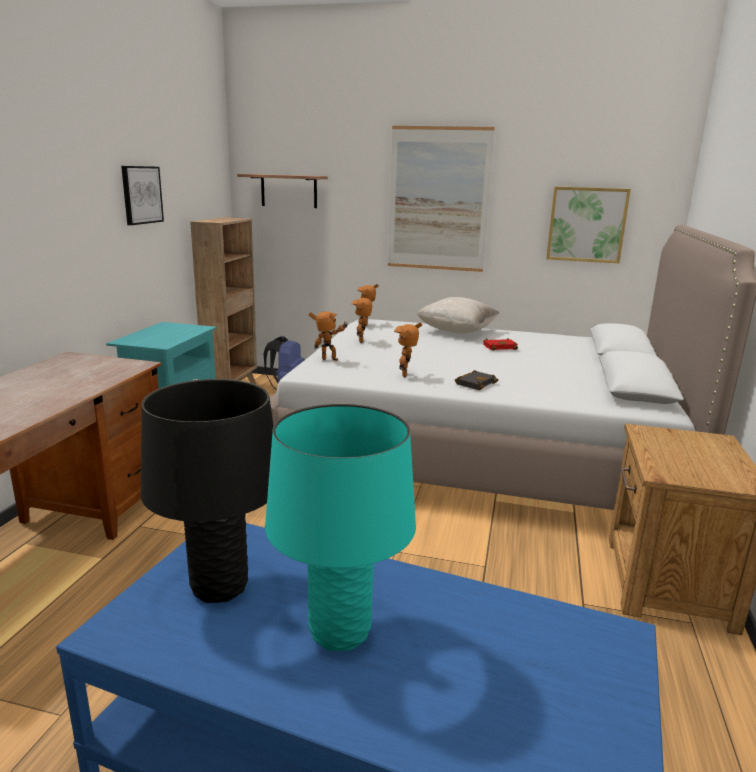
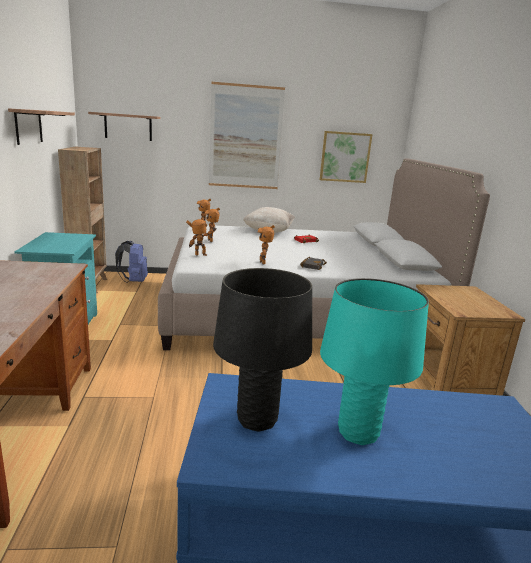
camera: 20 degrees left, 0 degrees up
(141, 195) = (28, 126): picture -> shelf

